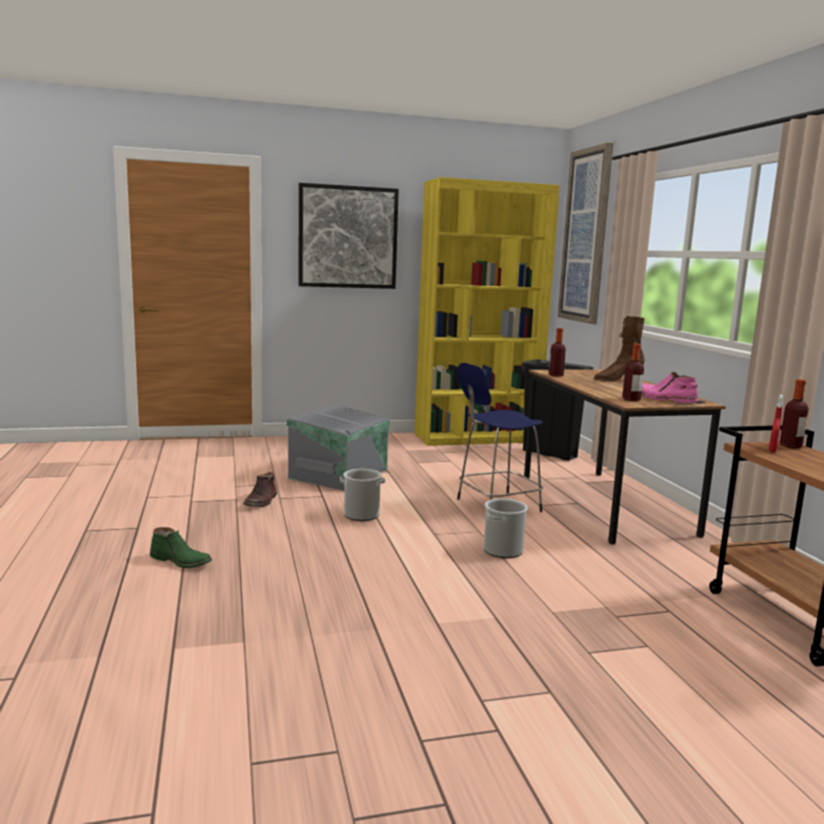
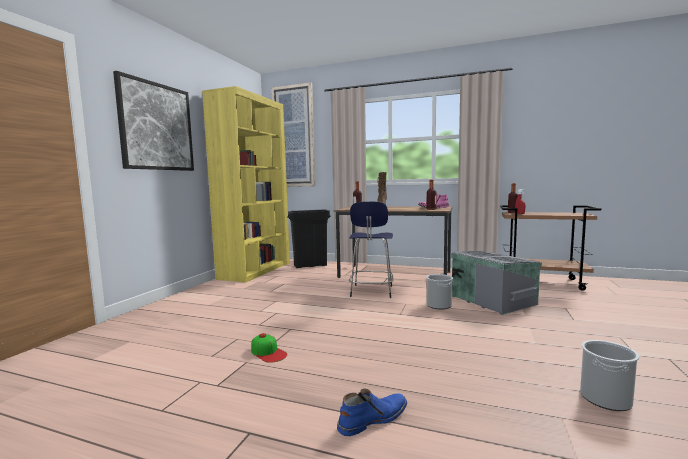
camera: 55 degrees left, 5 degrees down
(181, 561) = (372, 419): green boot -> blue boot
(261, 501) = (268, 352): brown boot -> cap
(340, 474) = (255, 314): grey storage box -> grey storage box (493, 300)
(361, 515) = (345, 325): bucket -> bucket (605, 399)

